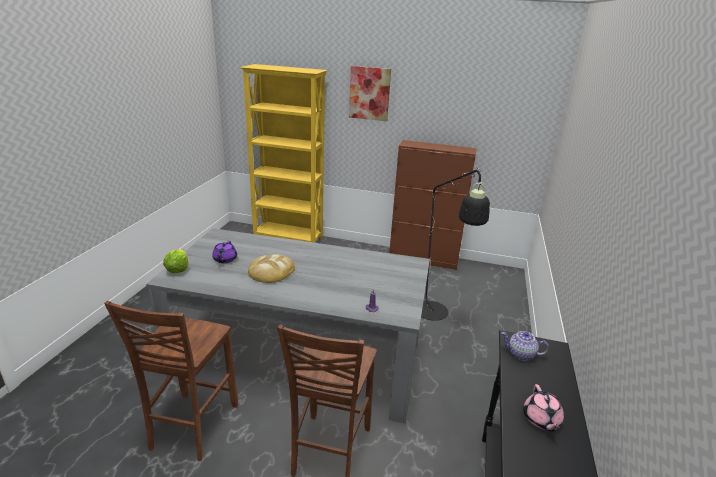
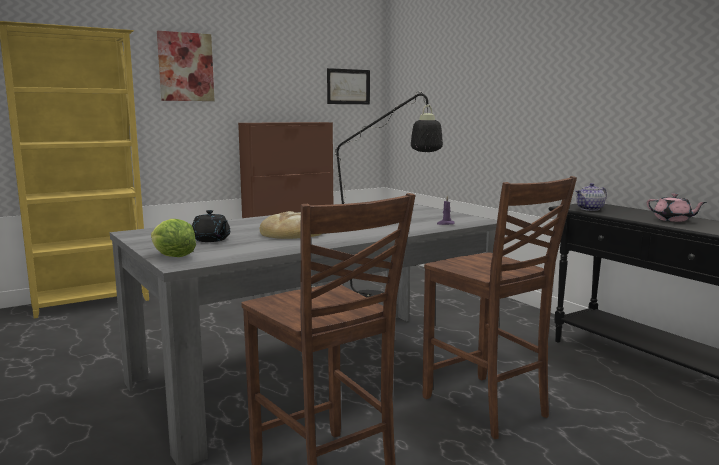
camera: 45 degrees left, 15 degrees down
(225, 259) = (211, 240): purple teapot -> black teapot
(515, 119) = (348, 86): none -> picture

